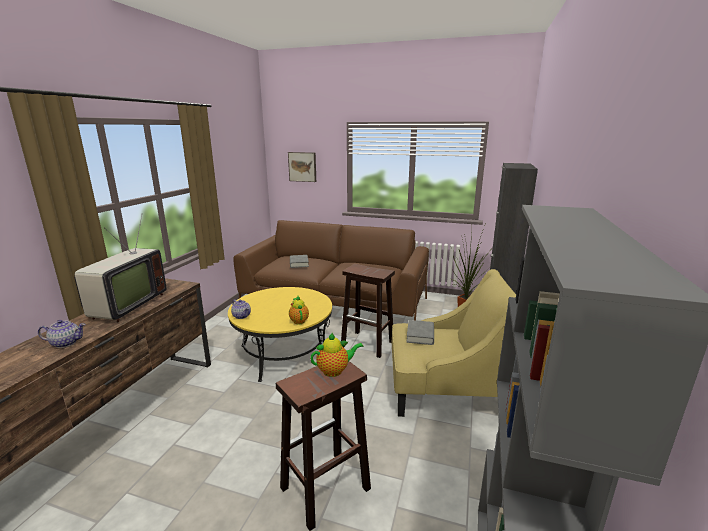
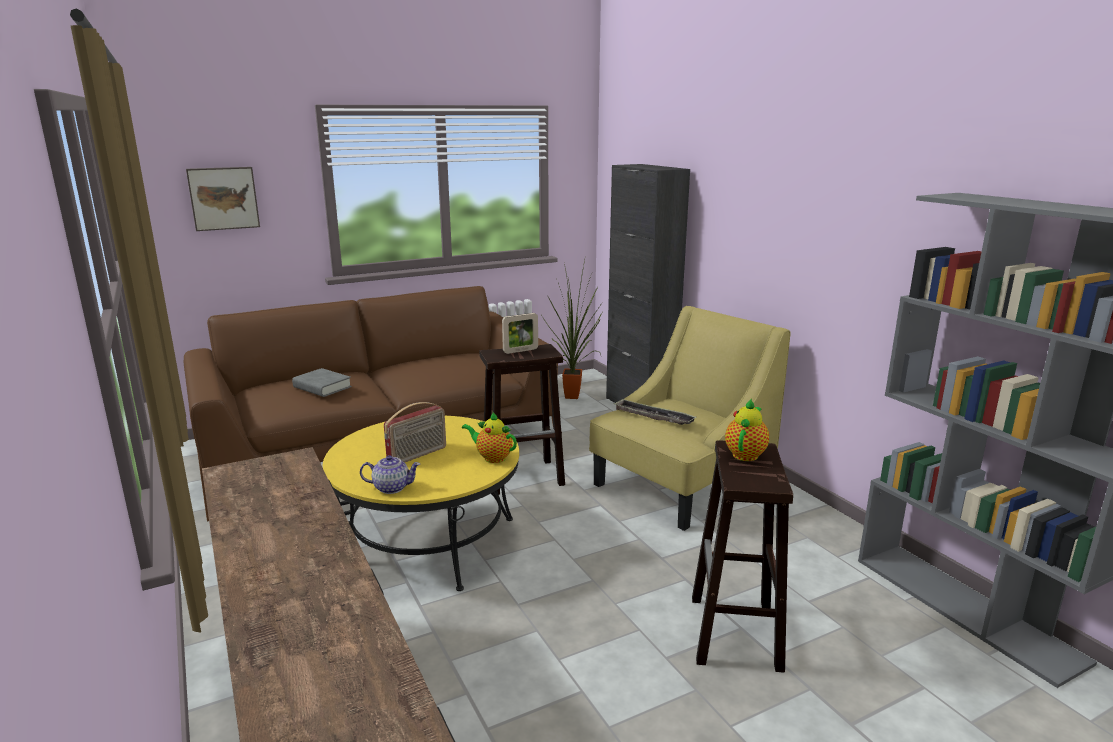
camera: 45 degrees left, 0 degrees up
(65, 343) = (334, 608): teapot -> none
(125, 306) = (277, 525): television -> none
(277, 306) = (418, 455): none -> radio
(371, 269) = (520, 351): none -> picture frame
(420, 335) = (653, 416): grey book -> tray

